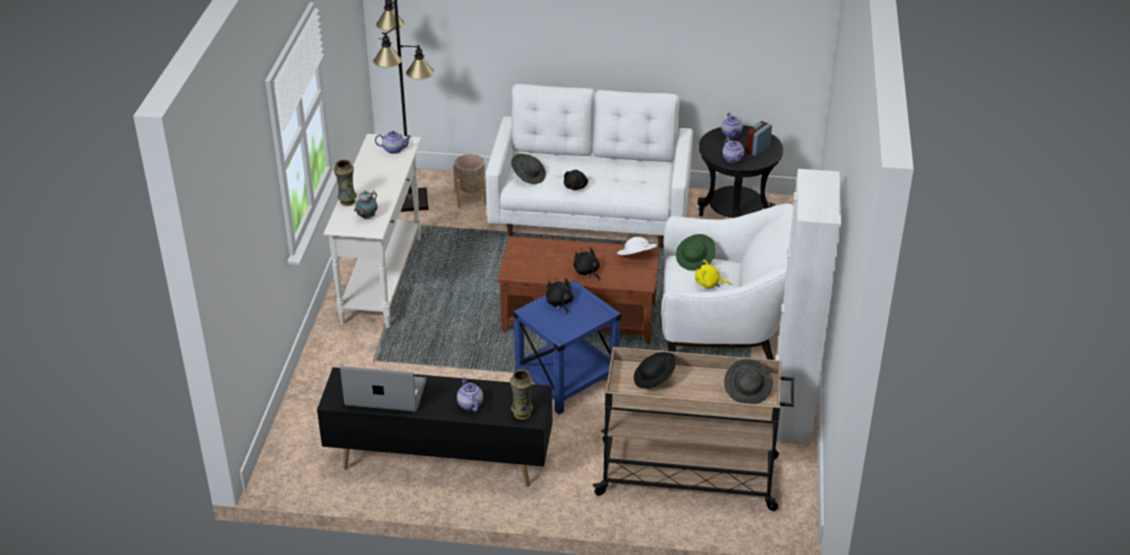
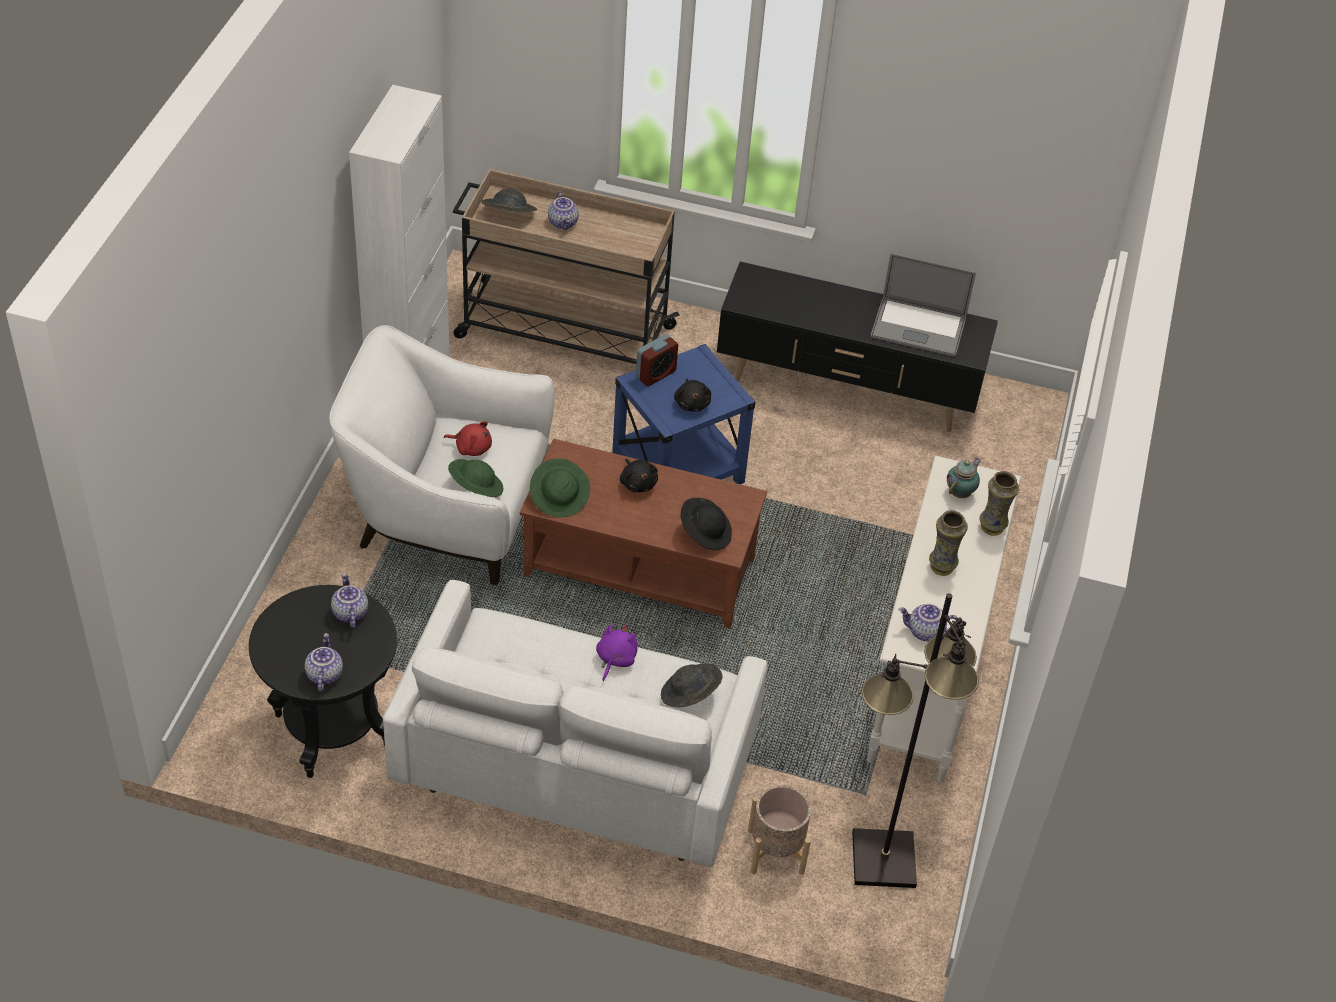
camera: 175 degrees left, 10 degrees up
(469, 404) = (820, 300): teapot -> teapot (563, 223)
(522, 414) = (761, 280): vase -> vase (942, 566)
(576, 186) = (615, 659): black plush toy -> purple plush toy
(636, 257) = (560, 498): white hat -> green hat
(654, 379) = (609, 243): black hat -> black hat (705, 533)
(709, 284) = (471, 447): yellow plush toy -> red plush toy
(757, 149) = (297, 629): alarm clock -> alarm clock (655, 374)

